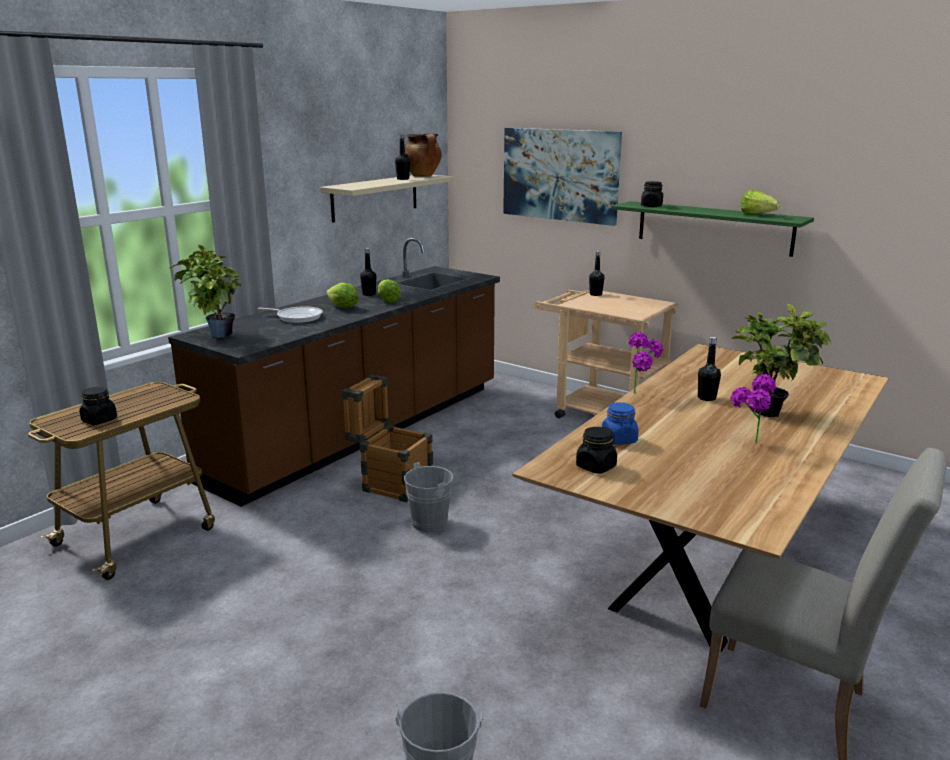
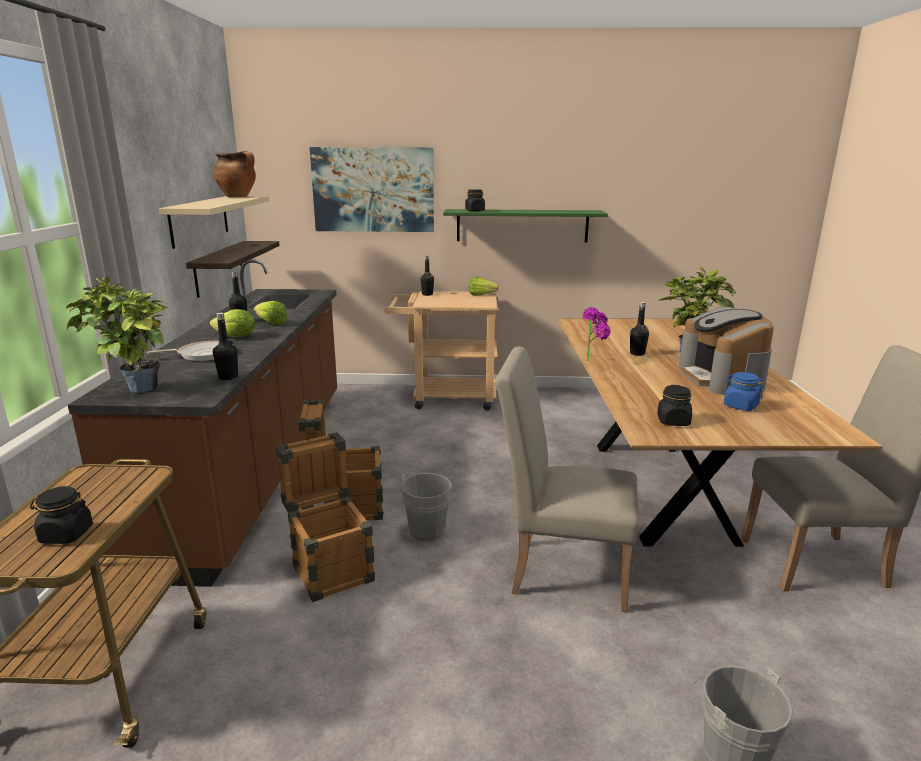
camera: 35 degrees left, 0 degrees up
(327, 523) = (330, 567): none -> crate
(397, 242) = (219, 267): none -> shelf
(403, 179) = (227, 199): black bottle -> black bottle (228, 377)
(497, 596) = (560, 571): none -> beige chair
(619, 439) = (646, 397): blue jar -> blue jar (740, 406)
(748, 444) = (722, 378): potted plant -> coffee machine
(759, 215) = (566, 211): lettuce -> lettuce (483, 295)

